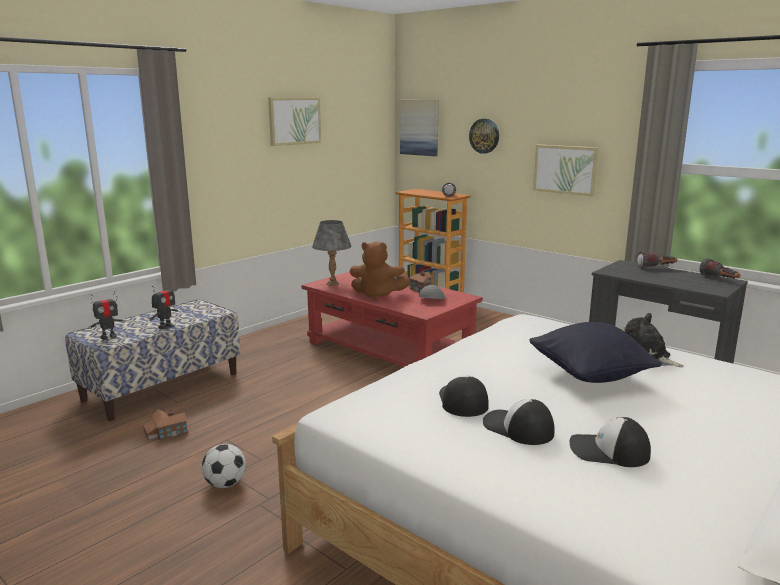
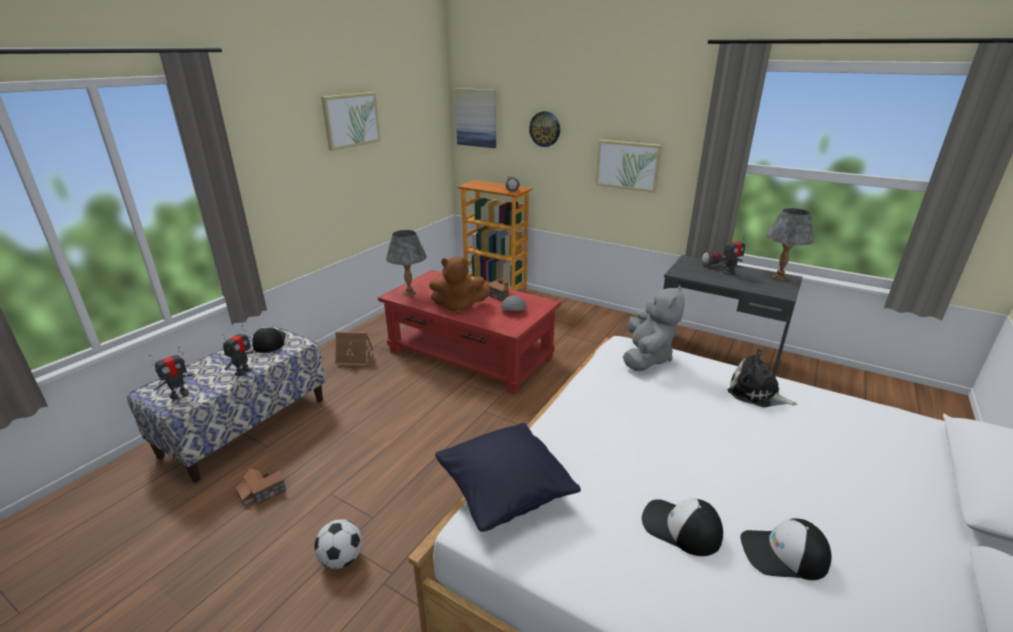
camera: 10 degrees left, 10 degrees up
(276, 346) = (357, 359): none -> toy house
(462, 401) = (608, 487): cap -> cap (269, 342)
(542, 327) = (646, 357): none -> grey plush toy
(589, 376) = (719, 431): black pillow -> black pillow (505, 494)
(664, 274) = (729, 273): none -> toy robot
(719, 280) = (779, 277): flashlight -> grey table lamp

